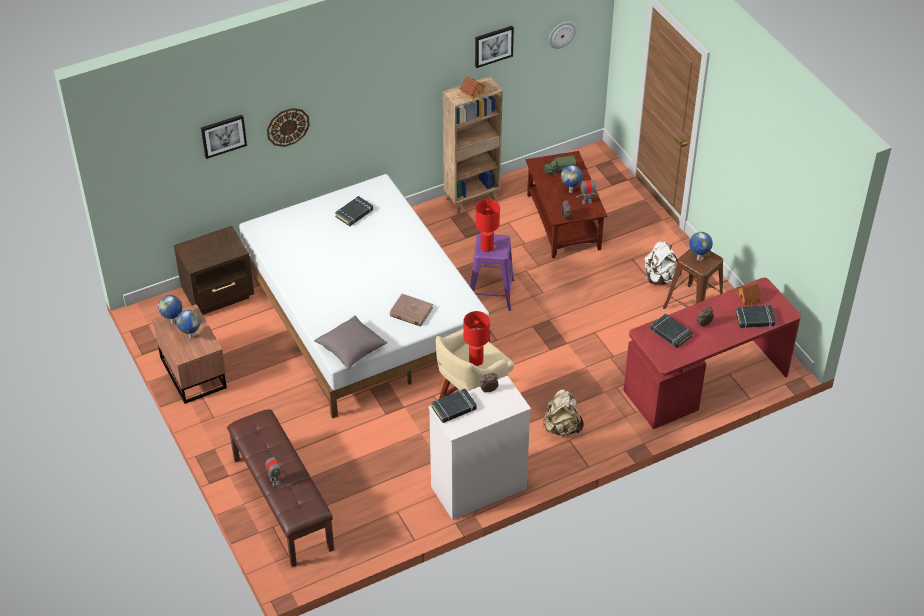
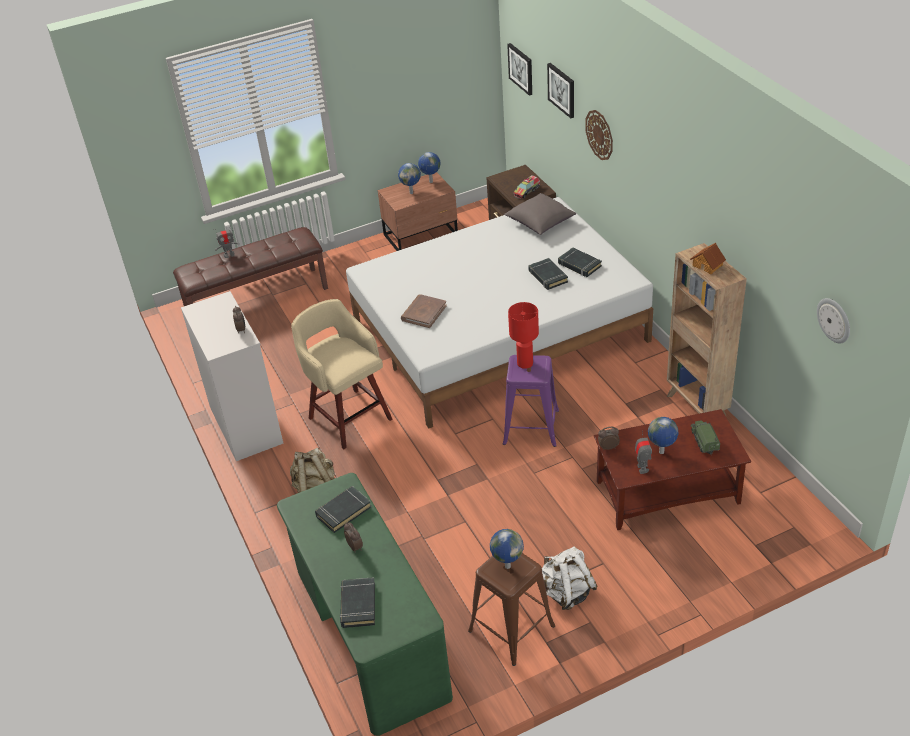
camera: 95 degrees right, 5 degrees down
(225, 244) = (526, 191): none -> toy truck
(351, 349) = (373, 277): grey pillow -> grey pillow (540, 223)
(454, 408) = (222, 307): black book -> black book (547, 276)
(476, 360) = (335, 354): red table lamp -> none
(493, 46) = (763, 246): picture -> picture (521, 68)
(706, 383) = (369, 634): red desk -> green desk
(748, 297) = (401, 601): toy house -> none

